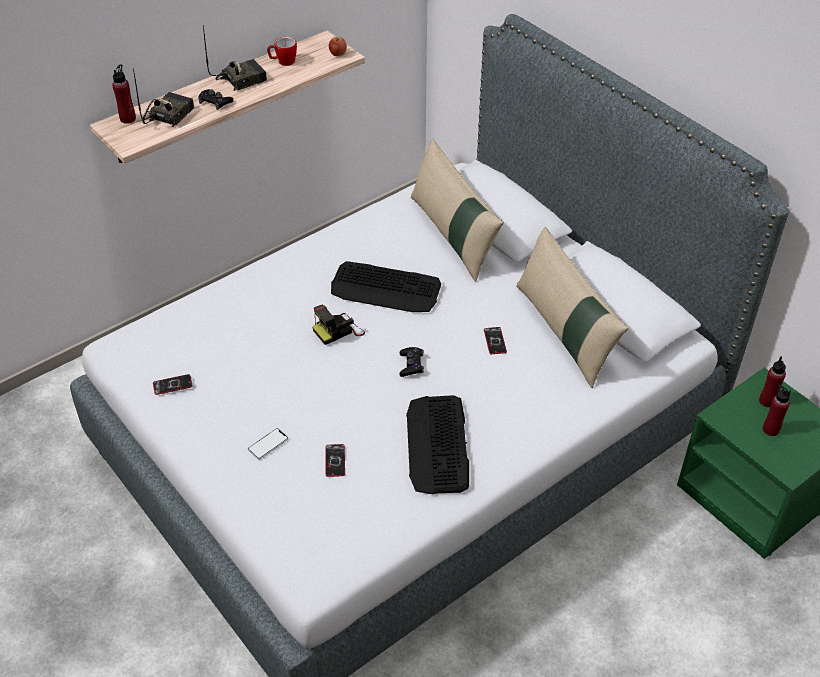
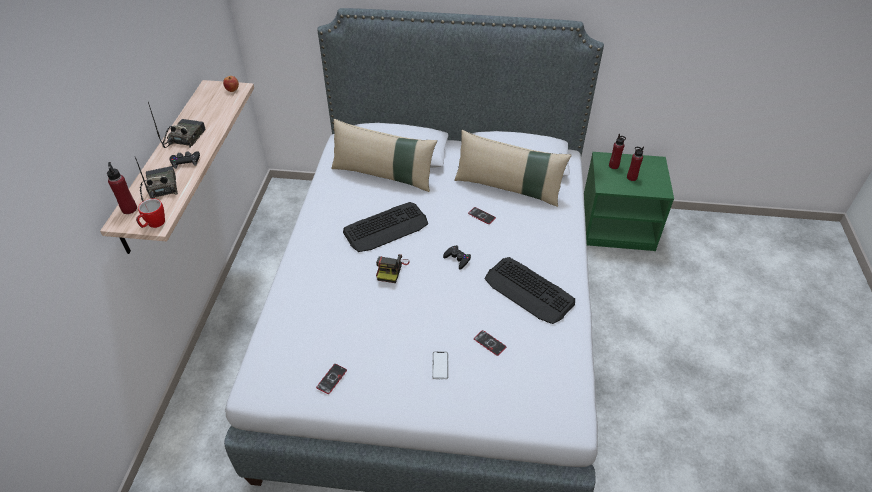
camera: 45 degrees left, 0 degrees up
(283, 62) = (200, 113): mug -> mug (154, 224)

